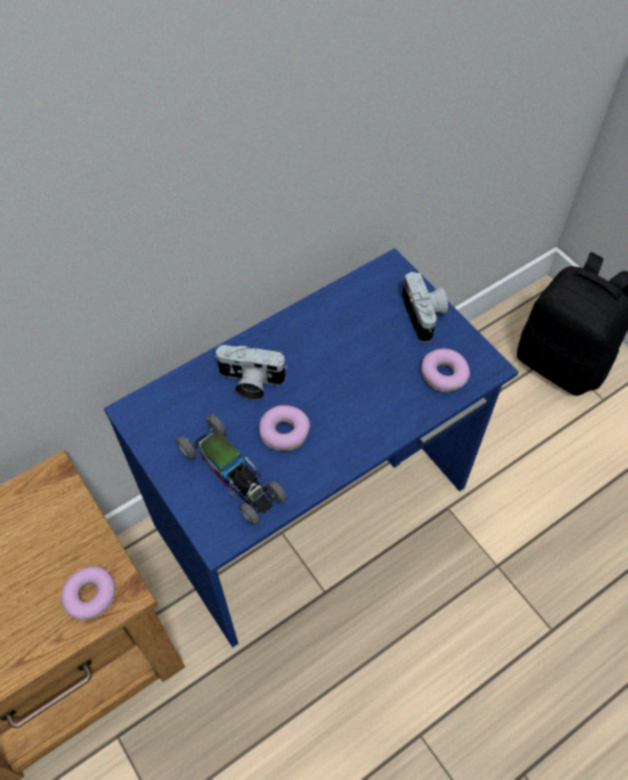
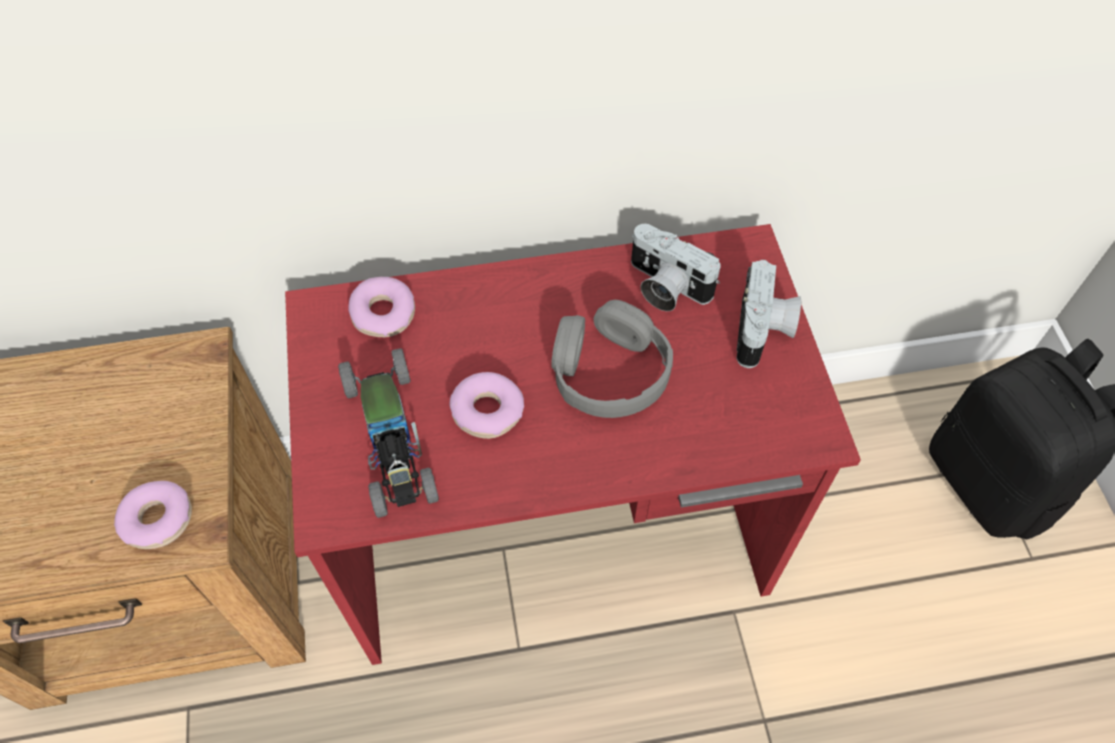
camera: 25 degrees right, 0 degrees up
(250, 382) = (479, 329): camera -> camera (664, 287)
(314, 508) = (558, 536): blue desk -> red desk
(346, 377) = (609, 372): none -> grey headphones
(444, 375) = (747, 421): donut -> donut (383, 314)

